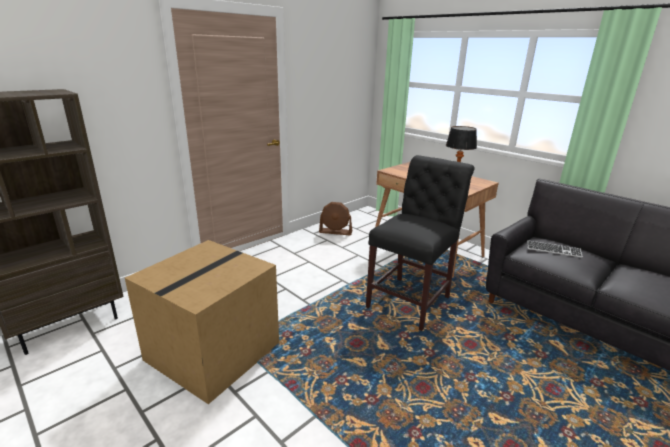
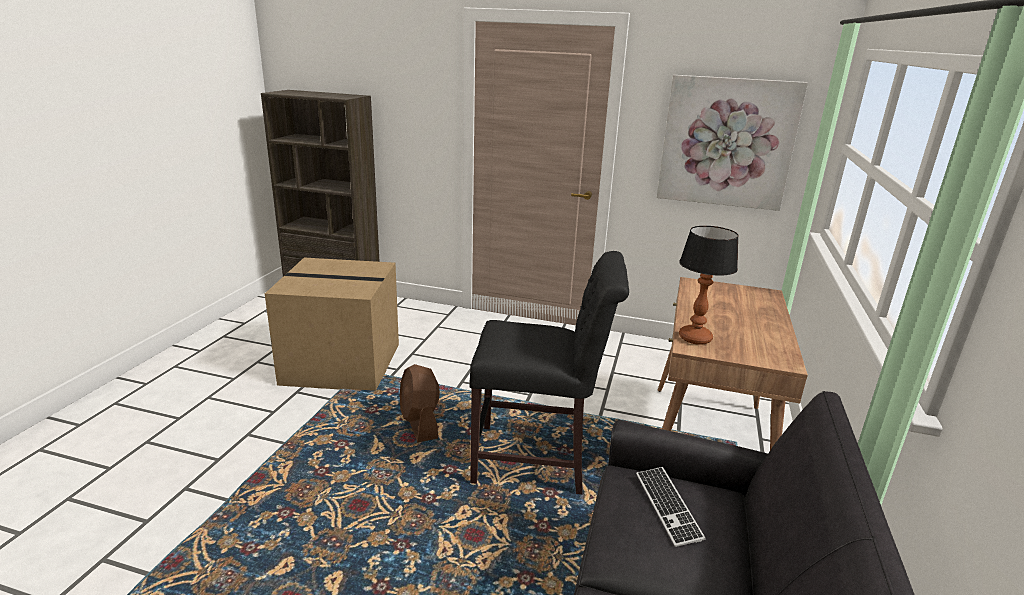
camera: 60 degrees right, 0 degrees up
(335, 232) = (648, 356): brown fan -> brown fan (420, 423)
(338, 91) = (727, 143): none -> picture

